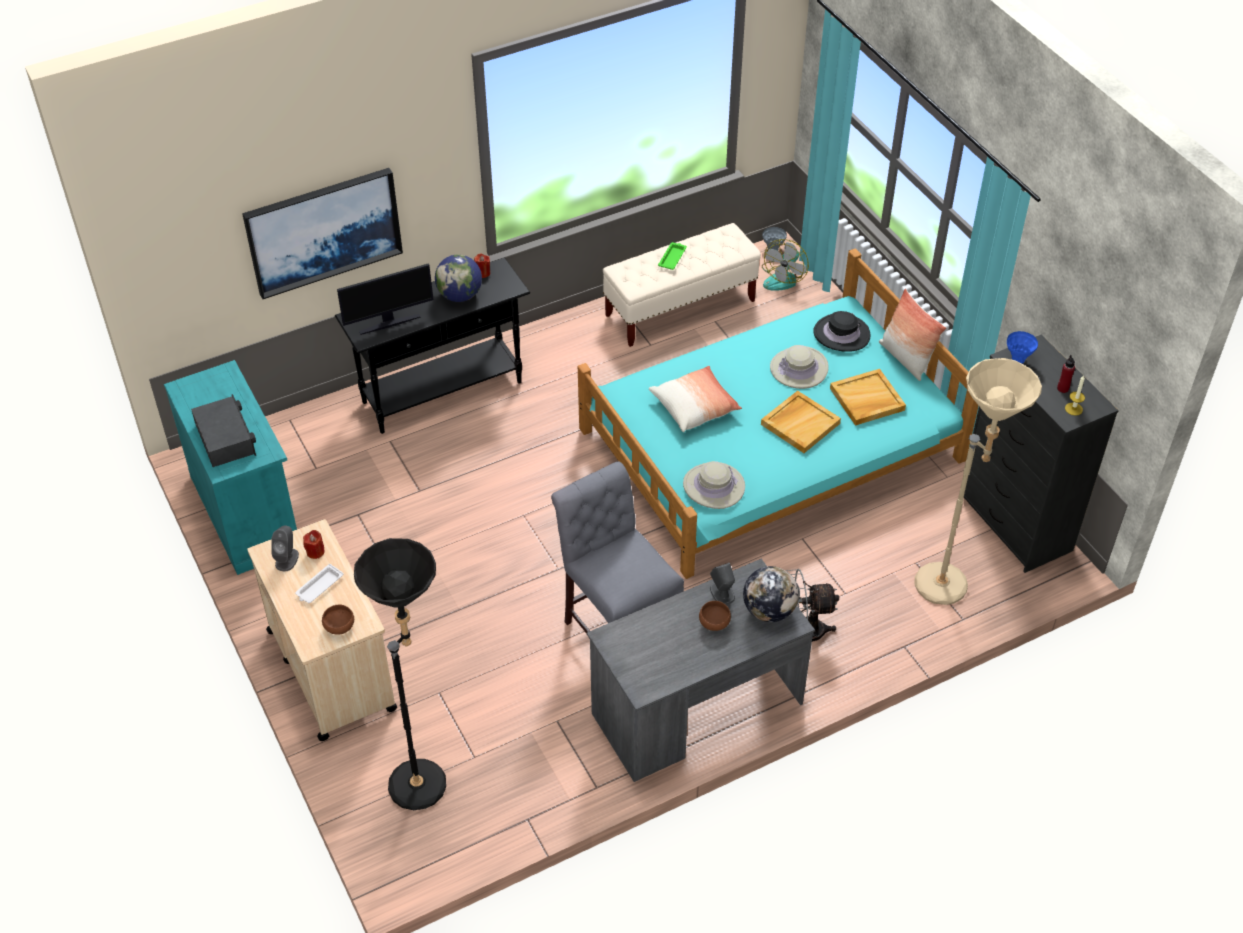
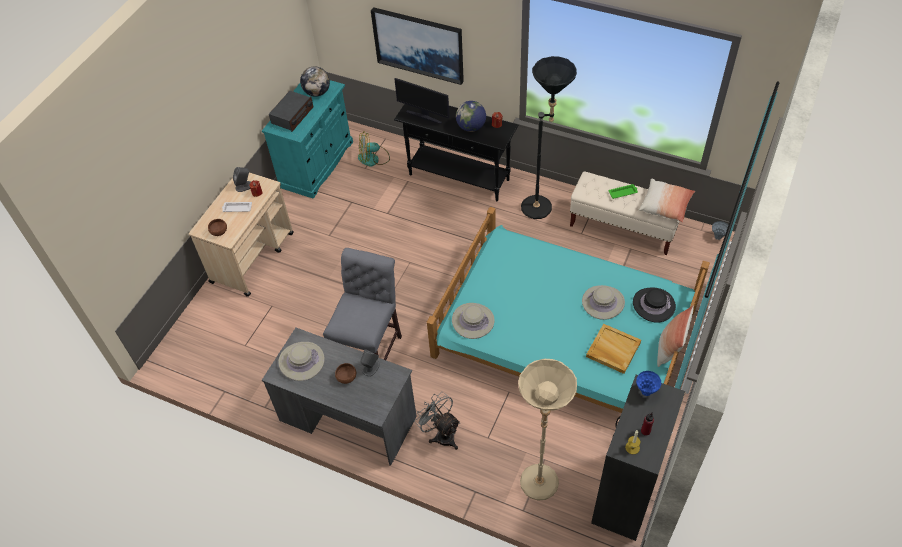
camera: 55 degrees right, 5 degrees up
(424, 775) = (220, 334): black floor lamp -> black floor lamp (543, 207)
(647, 653) = (301, 361): none -> beige hat
(695, 407) = (523, 276): pillow -> pillow (665, 206)
(769, 611) = (376, 397): globe -> globe (317, 92)
(783, 277) = (701, 256): fan -> fan (373, 159)
(800, 423) = (560, 330): beige tray -> none

